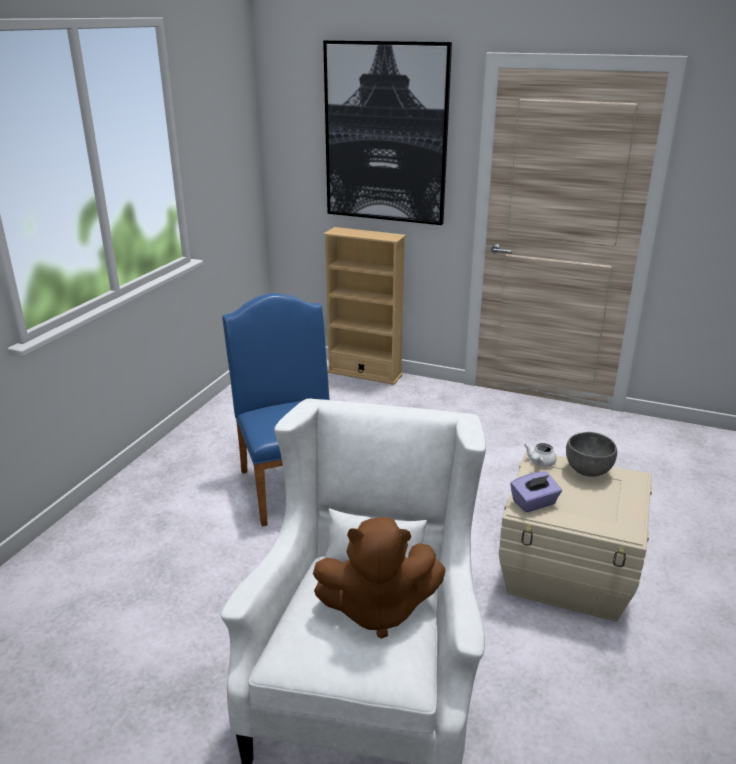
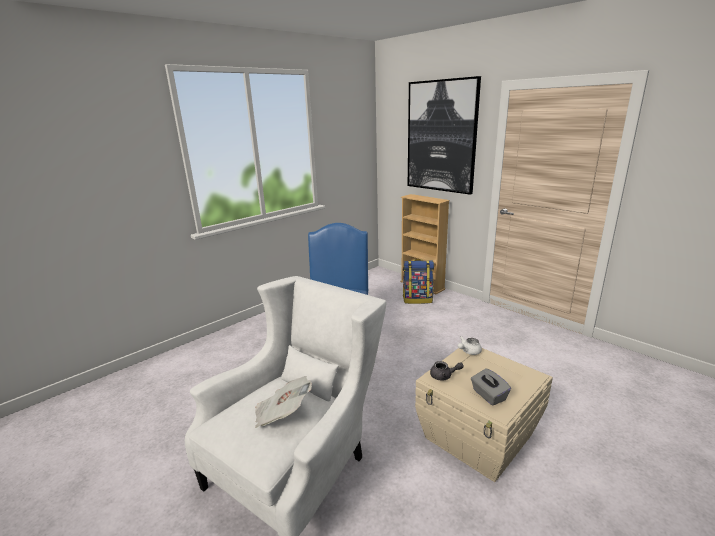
camera: 25 degrees right, 5 degrees down
(372, 397) = (417, 299): none -> backpack
(377, 610) = (282, 414): brown plush toy -> newspaper
(534, 503) = (444, 376): purple tissue box -> grey teapot
(587, 471) = (500, 364): grey bowl -> none
(601, 514) = (488, 395): none -> grey tissue box

